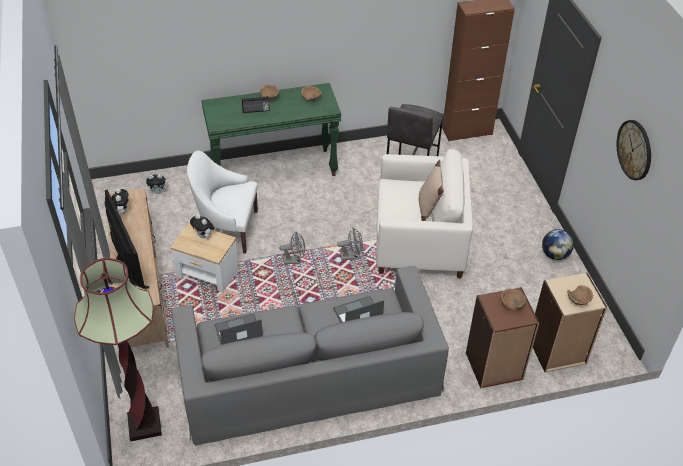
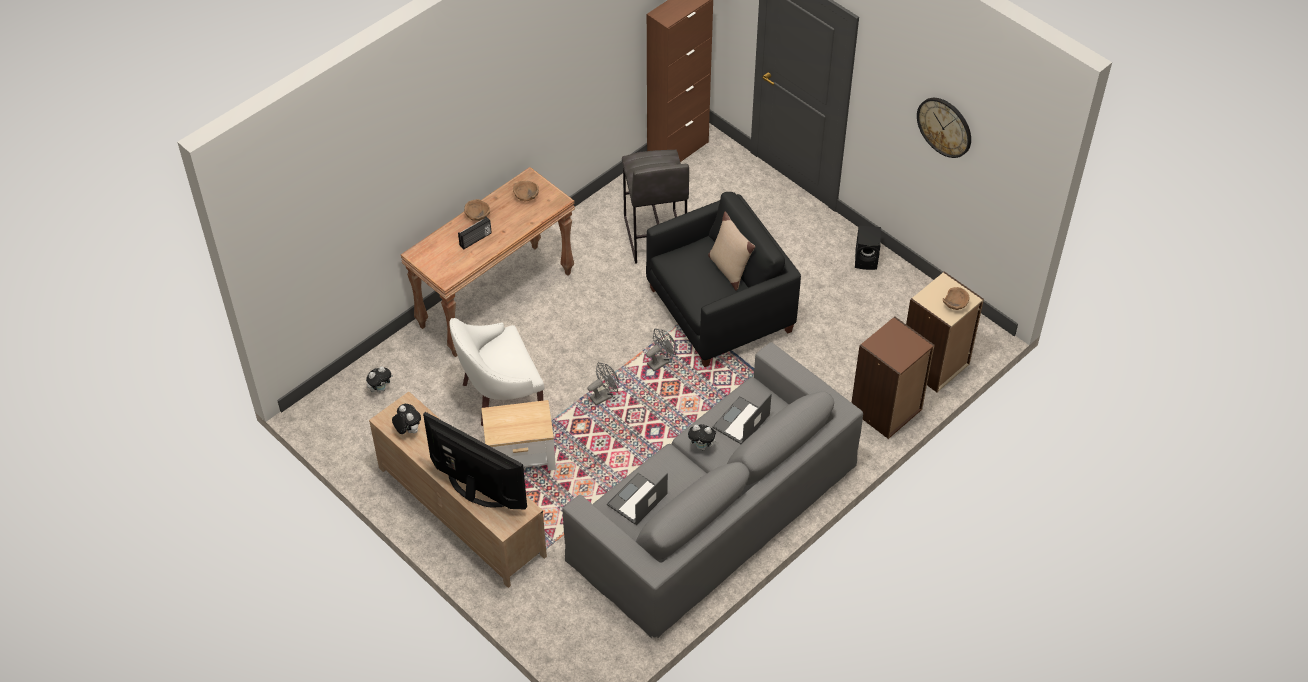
camera: 30 degrees left, 5 degrees up
(144, 425) = (589, 646): floor lamp -> none
(204, 236) = (512, 415): plush toy -> plush toy (702, 446)
(274, 170) = (495, 299): green console table -> brown console table
(419, 241) = (719, 309): white armchair -> black armchair
(512, 304) = (898, 338): brown bowl -> none
(555, 254) = (867, 260): globe -> black speaker

